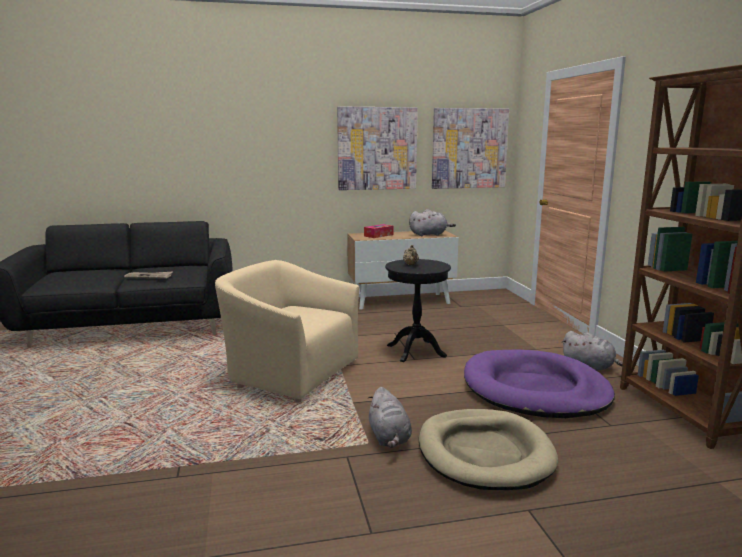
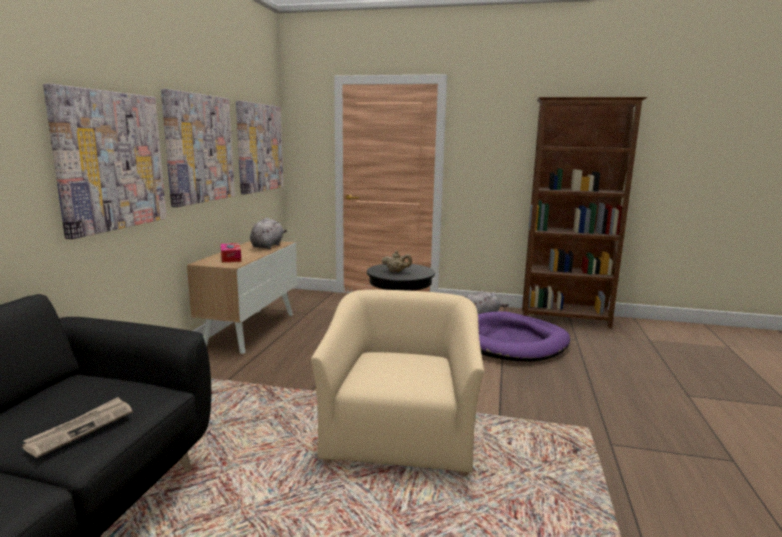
camera: 65 degrees left, 0 degrees up
(284, 155) = (110, 161): none -> picture
(290, 373) = (400, 435): beige armchair -> beige armchair turned 135 degrees clockwise
(389, 438) = (579, 416): grey plush toy -> none
(484, 453) = (611, 387): beige dog bed -> none

